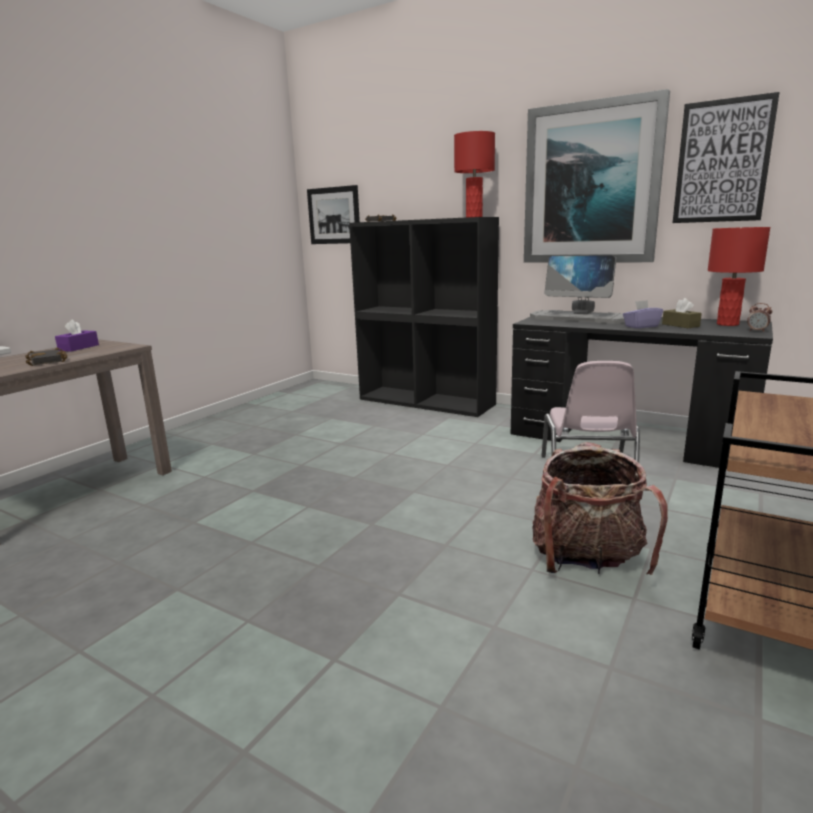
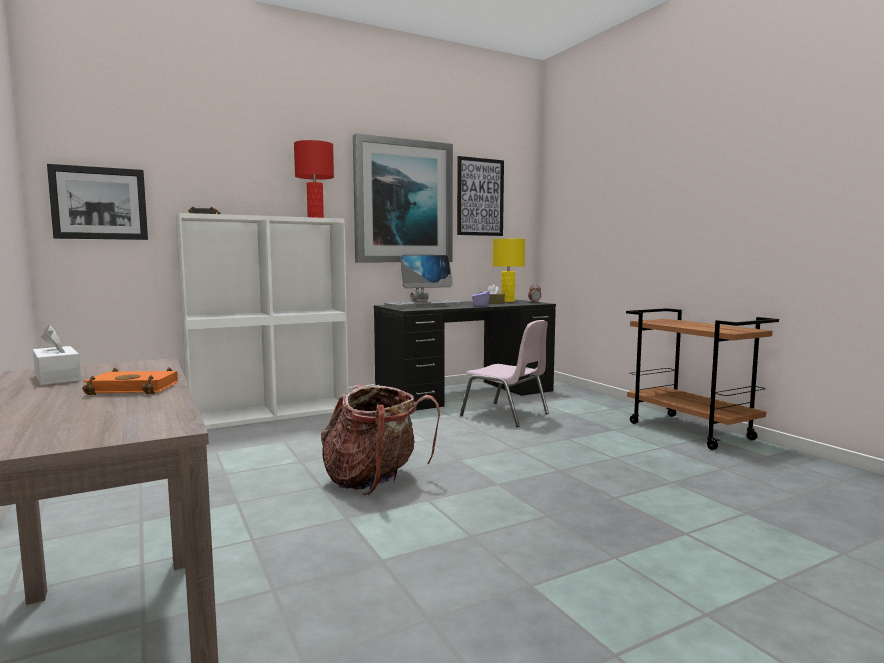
camera: 60 degrees left, 10 degrees down
(49, 361) = (137, 388): black book -> orange book
(78, 347) = (57, 378): purple tissue box -> white tissue box
(427, 401) = (271, 413): black bookcase -> white bookcase
(586, 561) = (616, 445): backpack -> backpack (375, 481)
(727, 324) = (507, 301): red table lamp -> yellow table lamp

